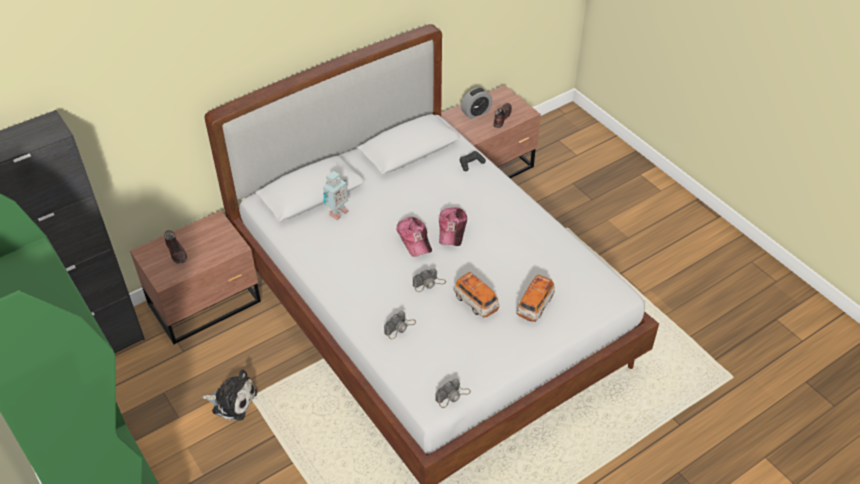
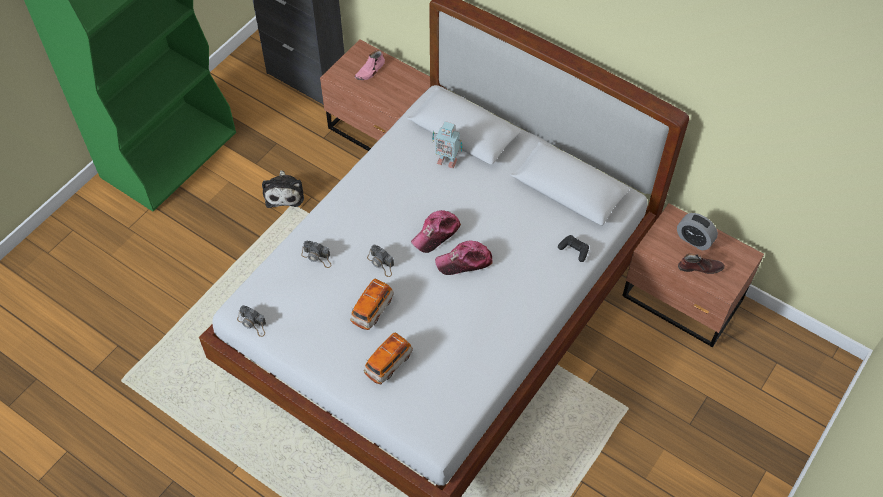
camera: 70 degrees right, 10 degrees up
(177, 252) = (370, 71): brown shoe -> pink shoe
(535, 306) = (388, 363): toy car -> toy car turned 60 degrees counterclockwise

